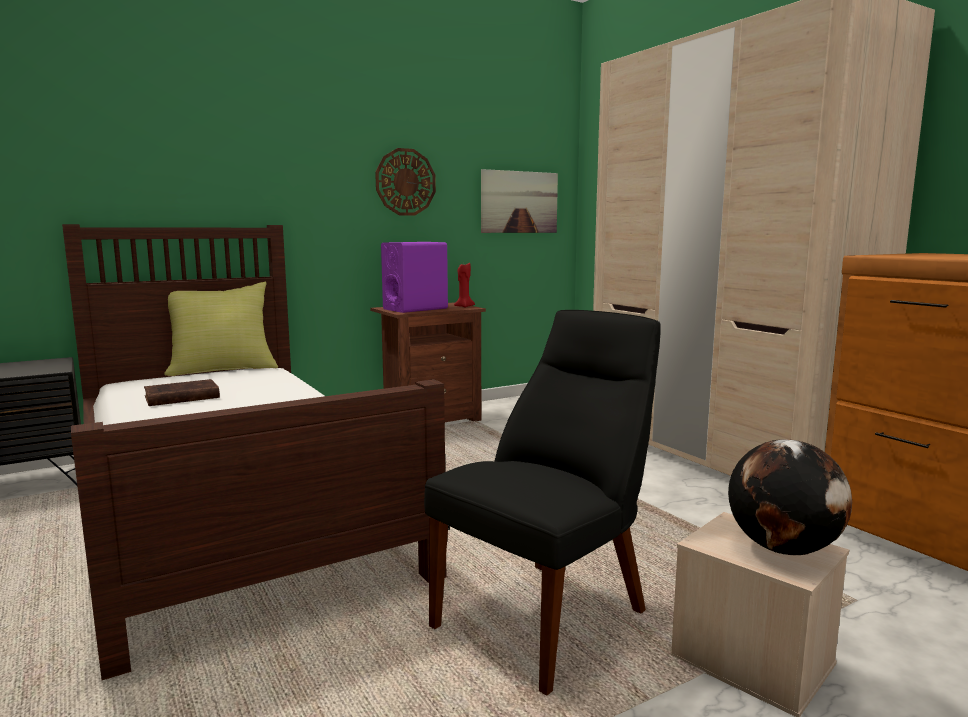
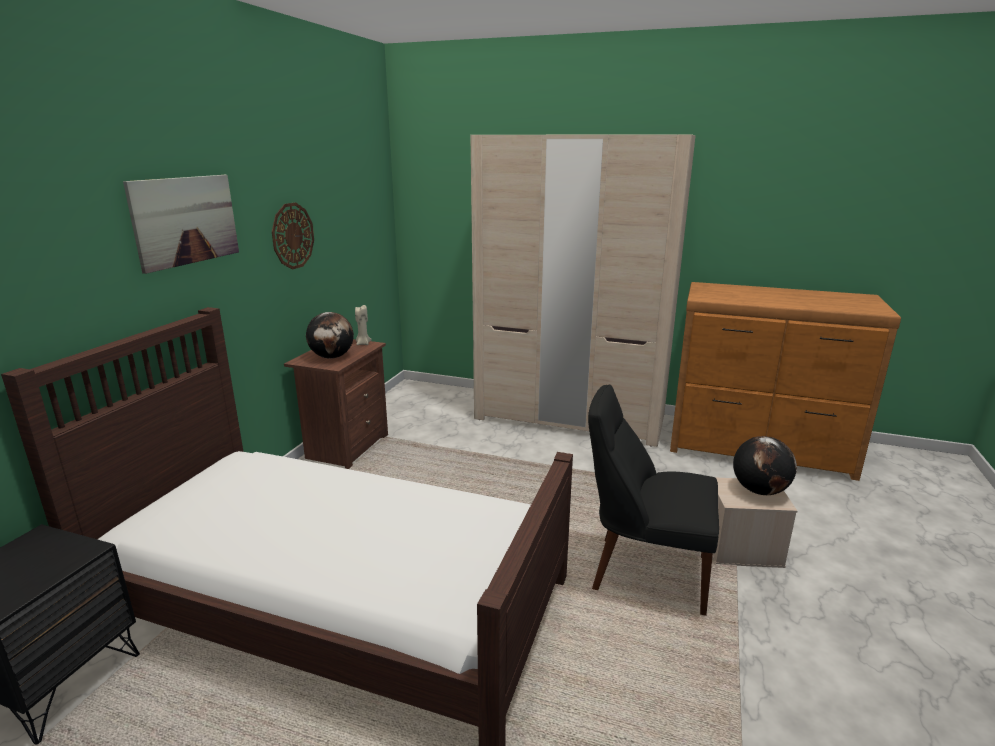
camera: 40 degrees left, 10 degrees up
(180, 398) = (259, 525): brown book -> none
(222, 369) = (200, 473): yellow pillow -> none
(415, 309) = (332, 357): purple speaker -> globe
(464, 306) = (363, 344): red candle -> beige candle
(519, 202) = (364, 234): picture -> picture (186, 220)
(548, 615) = (644, 571): black chair -> black chair turned 75 degrees counterclockwise

